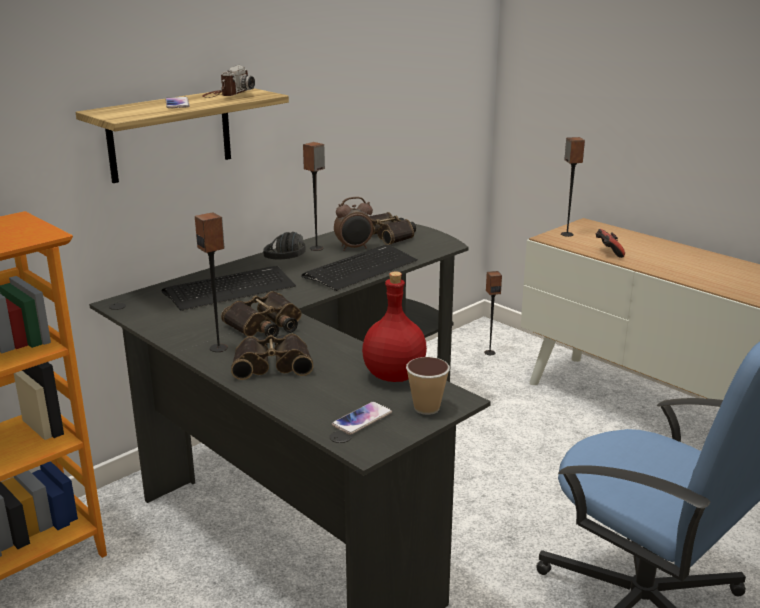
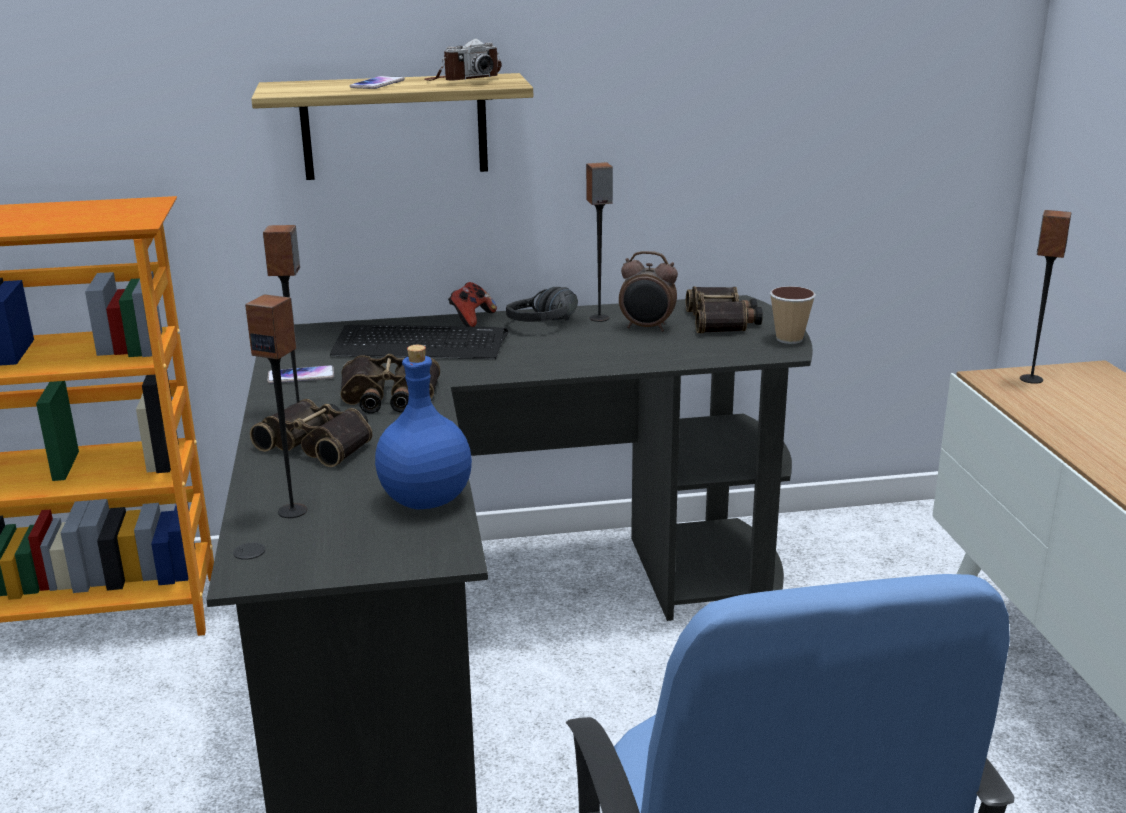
camera: 35 degrees right, 0 degrees up
(361, 269) = (610, 356): keyboard -> none
(362, 419) = (301, 539): phone -> phone (301, 376)
(395, 376) = (426, 501): red bottle -> blue bottle
(426, 408) = (395, 553): cup -> cup (789, 339)
(489, 352) = (924, 550): speaker -> speaker (293, 511)
(608, 253) = (1059, 422): game controller -> game controller (471, 319)

